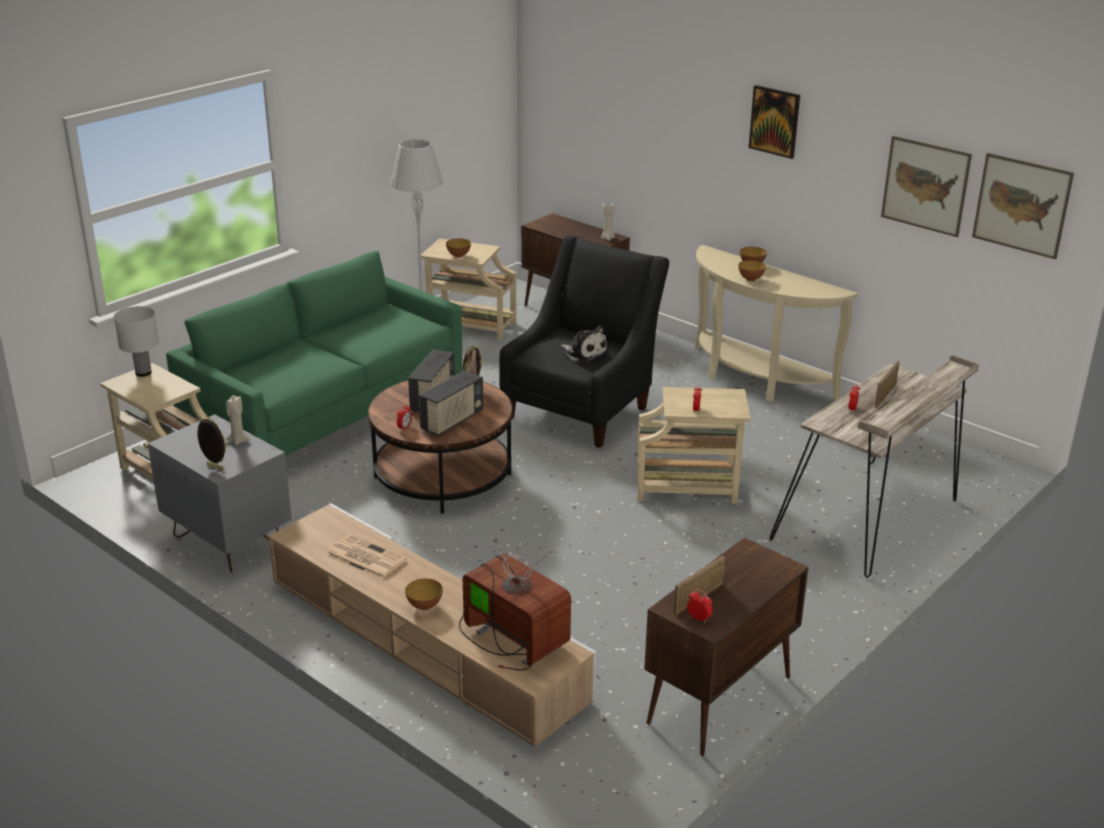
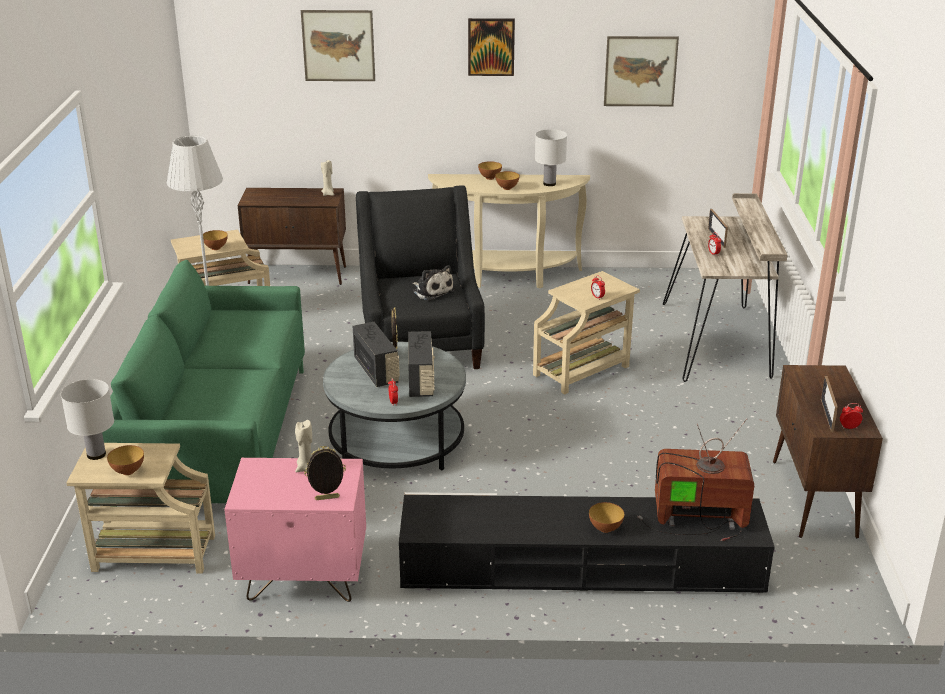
camera: 40 degrees left, 0 degrees up
(141, 392) = (128, 471): none -> bowl
(227, 541) = (303, 579): grey nightstand -> pink nightstand
(364, 558) = (503, 518): newspaper -> none
(423, 640) = (579, 566): beige tv stand -> black tv stand
(442, 475) = (396, 441): brown coffee table -> grey coffee table
(583, 353) = (432, 291): plush toy -> plush toy turned 45 degrees clockwise
(800, 288) = (549, 183): none -> white table lamp
(1022, 205) = (723, 68): picture -> picture (338, 45)

